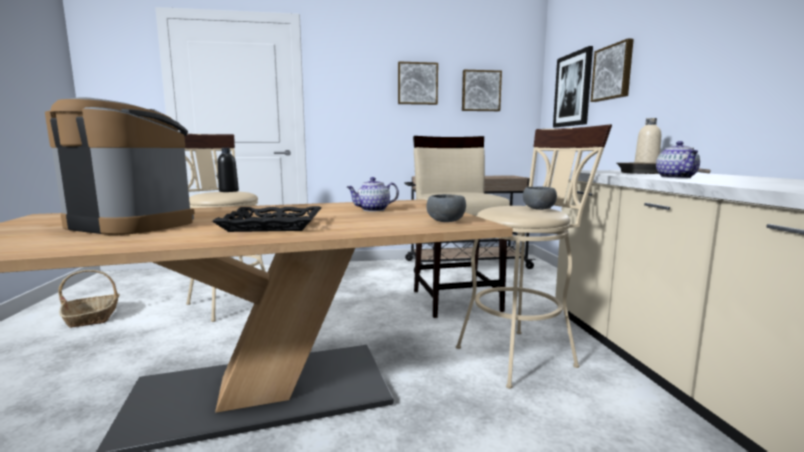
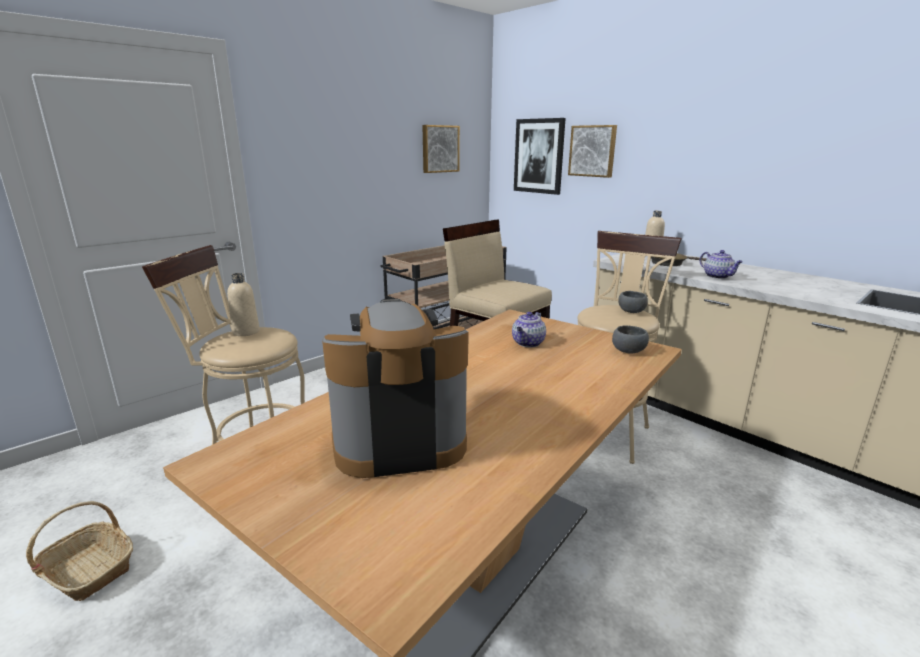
camera: 35 degrees left, 10 degrees up
(228, 191) = (246, 332): black bottle -> beige bottle
(273, 225) = (531, 397): black tray -> none
(417, 83) = (378, 142): picture -> none

